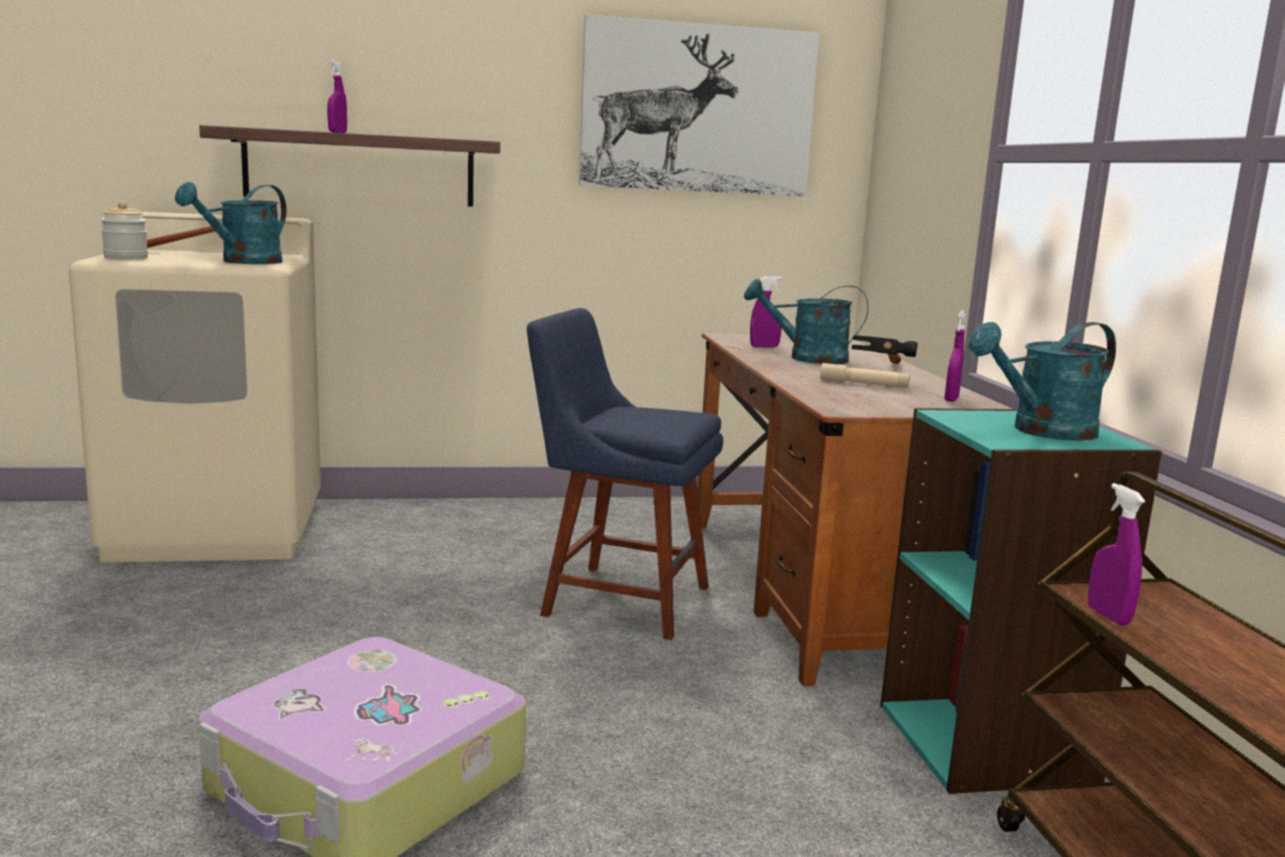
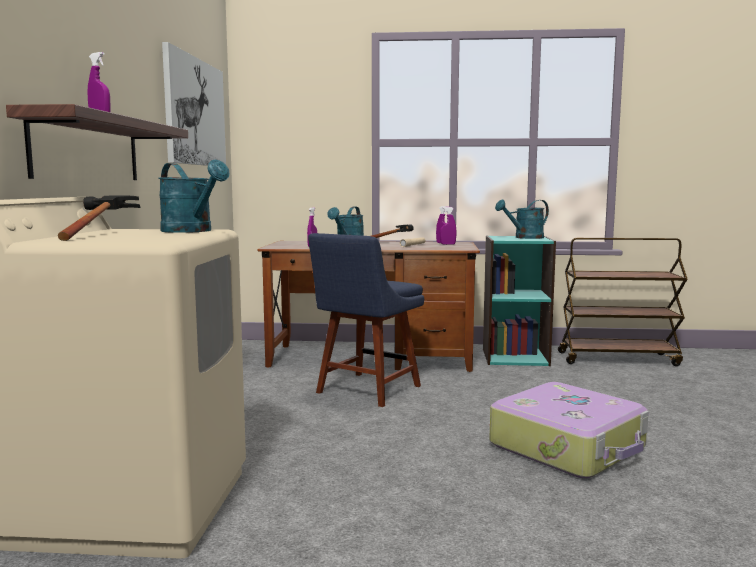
camera: 75 degrees left, 5 degrees down
(126, 258) = (144, 240): jar -> none
(1042, 432) = (524, 237): turquoise watering can -> turquoise watering can turned 75 degrees clockwise
(1108, 616) = (603, 276): purple spray bottle -> purple spray bottle (447, 244)

